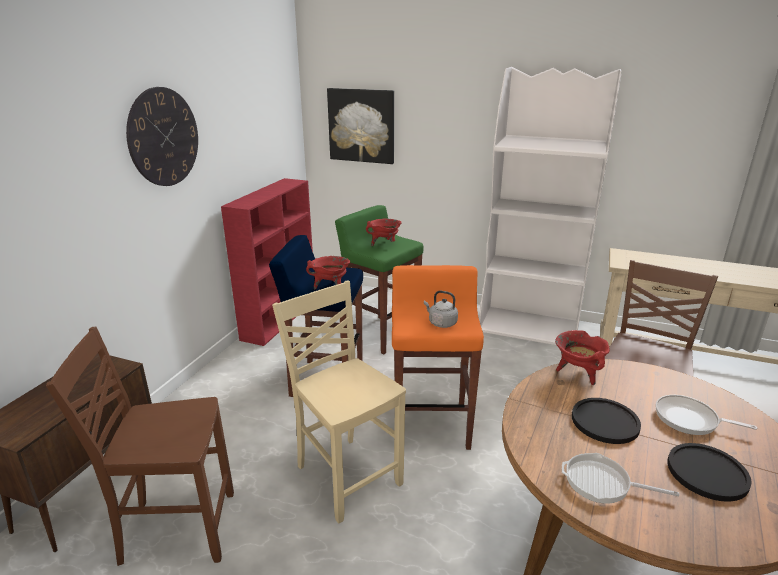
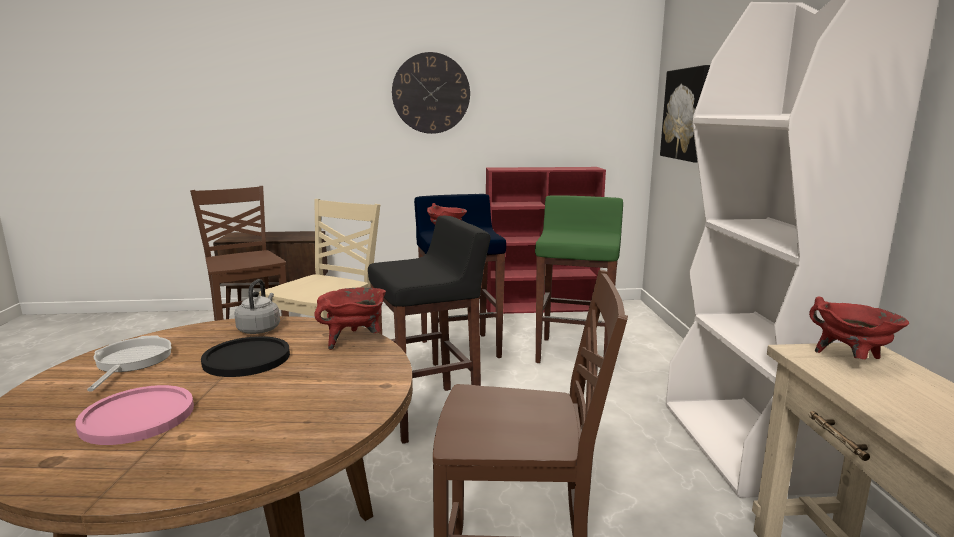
camera: 65 degrees right, 10 degrees down
(384, 244) = (580, 235): red cooking pot -> red cooking pot (851, 361)
(431, 425) = (430, 413): orange stool -> black stool
(441, 323) = (407, 271): grey kettle -> grey kettle (260, 329)
(690, 419) = (261, 407): frying pan -> none
(707, 473) = (137, 416): black plate -> pink plate

